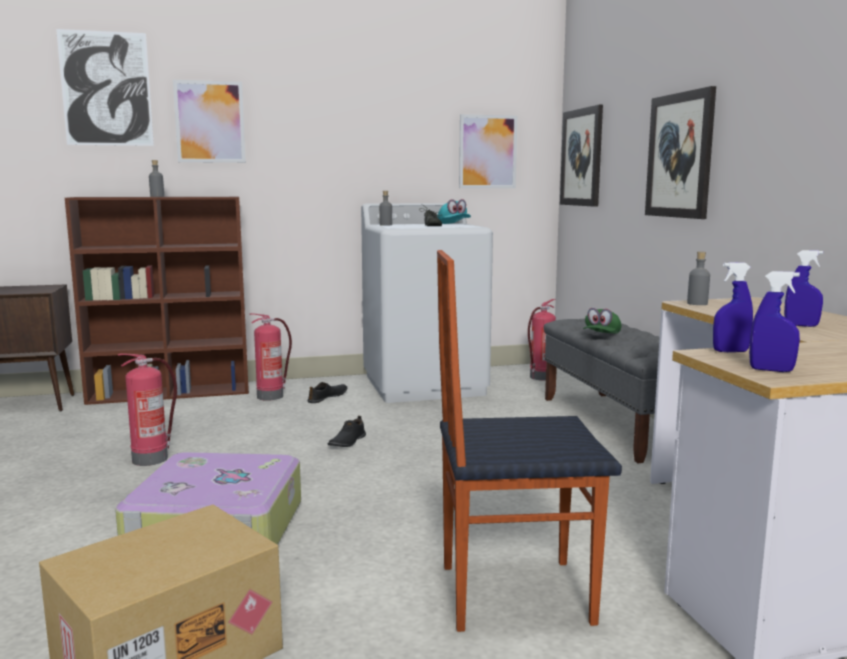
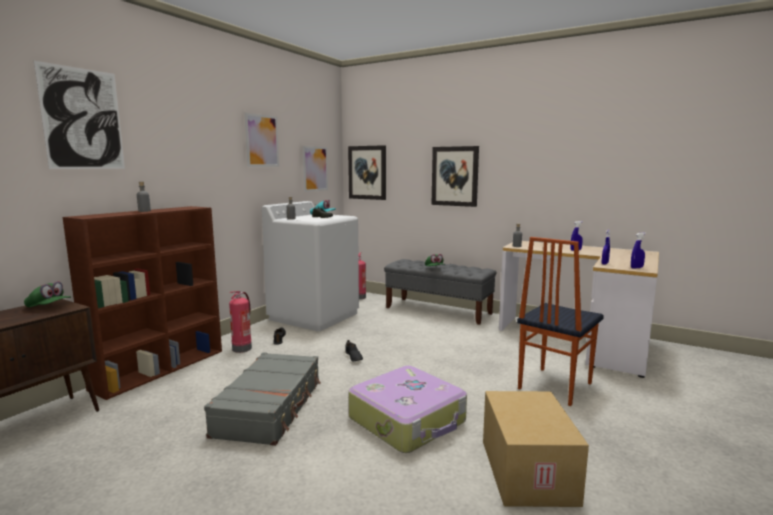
camera: 45 degrees left, 0 degrees up
(34, 288) = (49, 307): none -> green cap
(151, 459) = (270, 408): fire extinguisher -> grey suitcase
(210, 122) = (165, 149): picture -> picture (262, 141)

